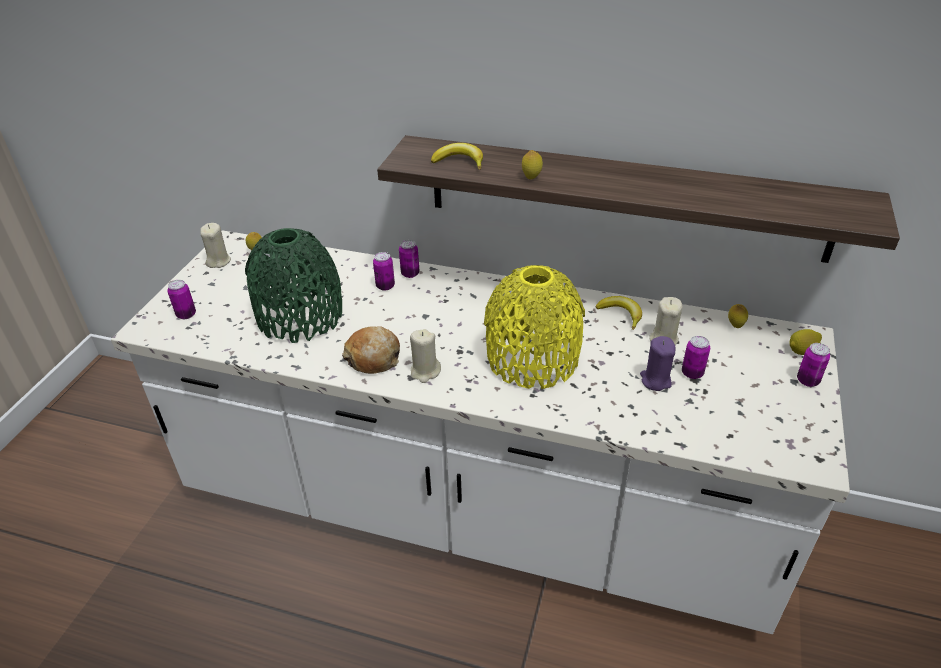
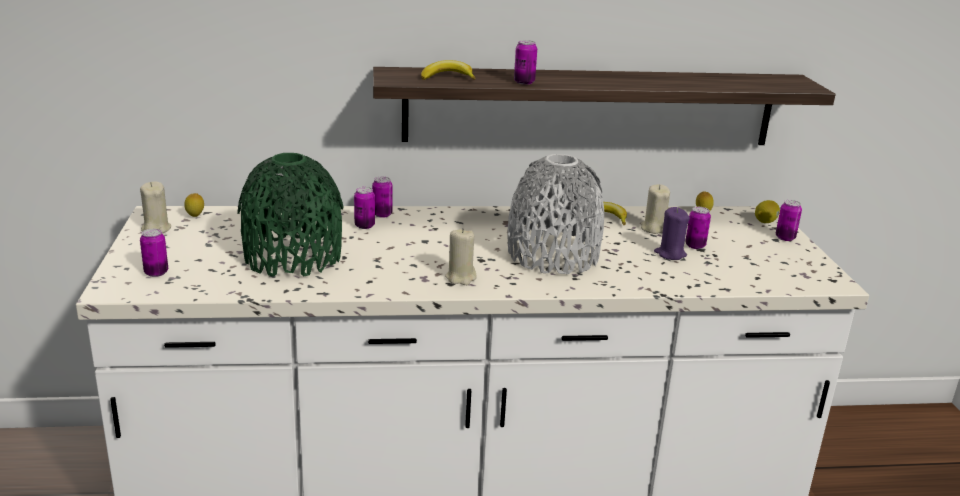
camera: 25 degrees left, 15 degrees down
(373, 358) = (400, 276): bread -> none
(531, 177) = (524, 82): lemon -> can
(532, 358) = (553, 255): yellow vase -> grey vase

